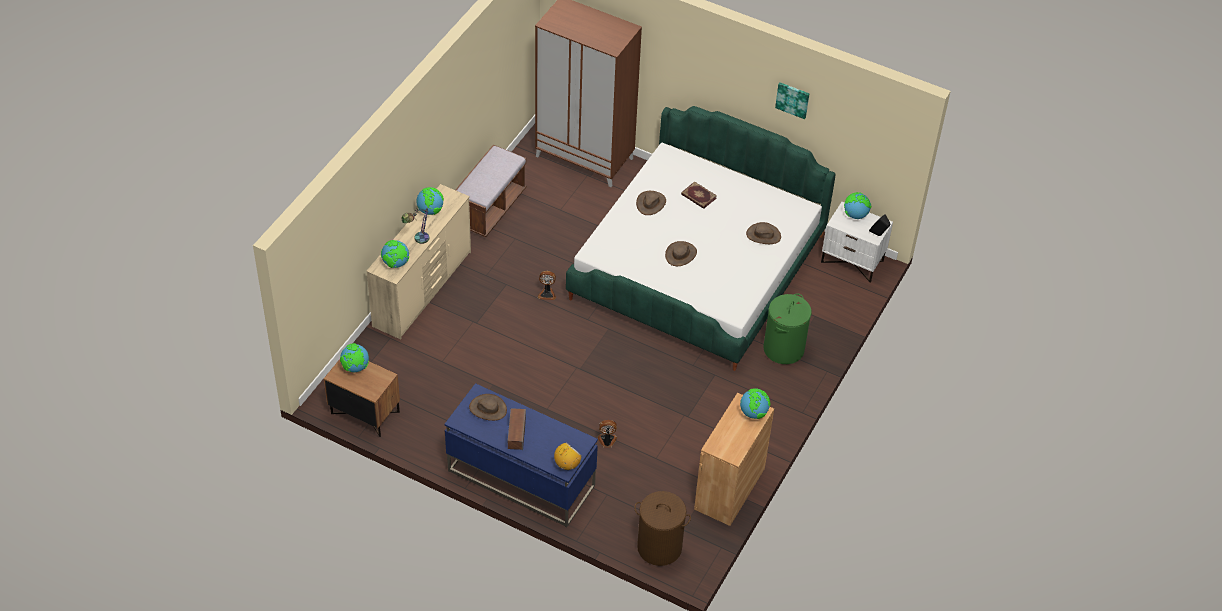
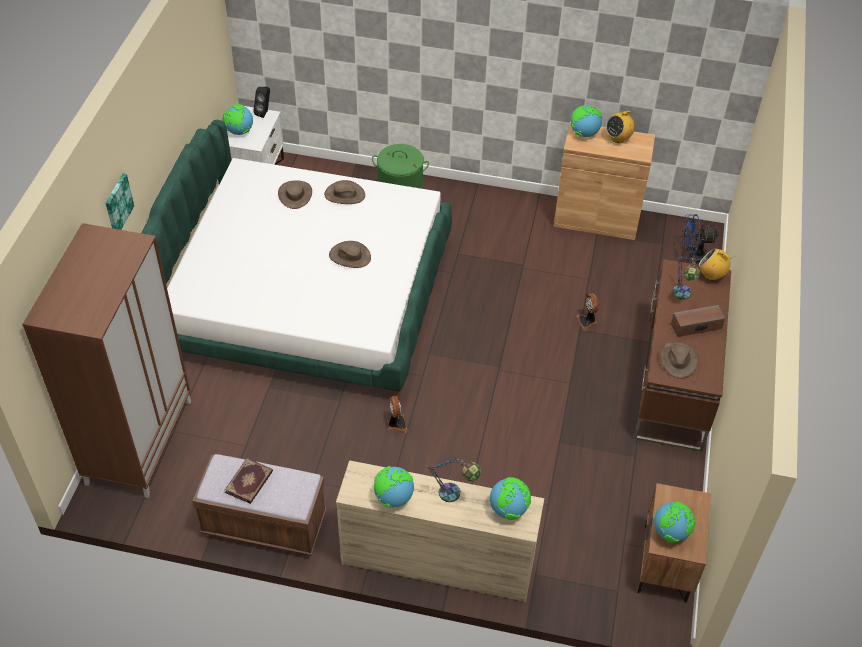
camera: 105 degrees left, 0 degrees up
(520, 478) = (674, 383): blue desk -> brown desk
(551, 435) = (681, 297): none -> table lamp
(650, 203) = (273, 298): brown hat -> brown hat (344, 195)
(659, 547) = (692, 256): brown laundry basket -> blue fan
(698, 196) = (248, 258): book -> book (249, 482)
(740, 436) = (618, 138): none -> radio
(793, 99) = (170, 97): picture -> picture (117, 204)

